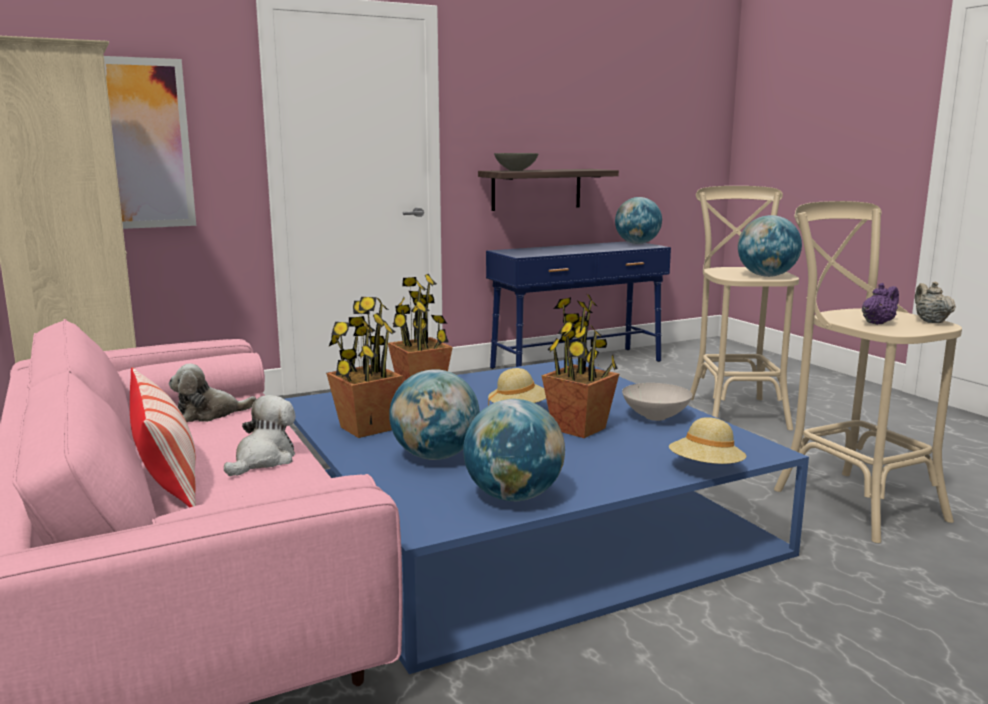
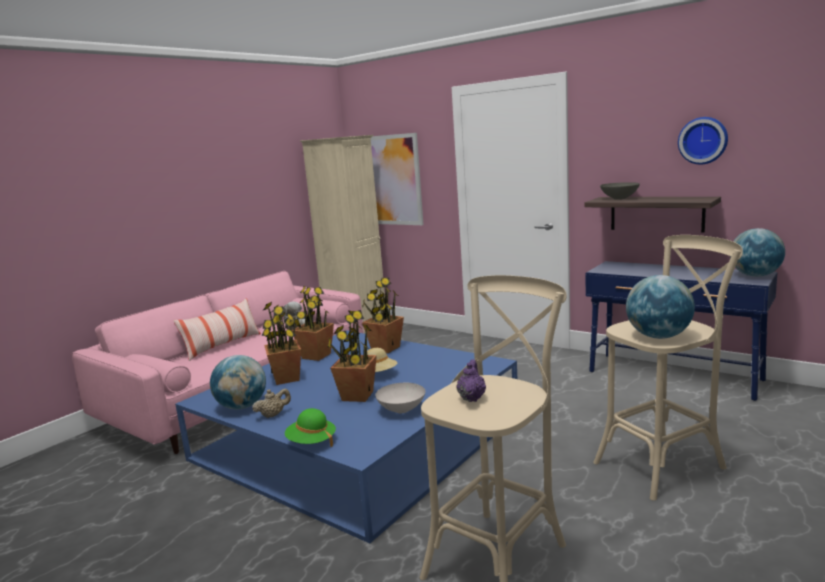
camera: 65 degrees right, 0 degrees up
(263, 460) = (248, 352): plush toy -> none
(435, 456) = (286, 378): globe -> potted plant
(577, 109) = (703, 140): none -> wall clock
(706, 469) = (311, 442): beige hat -> green hat
(878, 323) = (472, 398): purple teapot -> purple teapot turned 105 degrees counterclockwise
(930, 321) = (506, 415): beige teapot -> beige teapot (273, 415)

